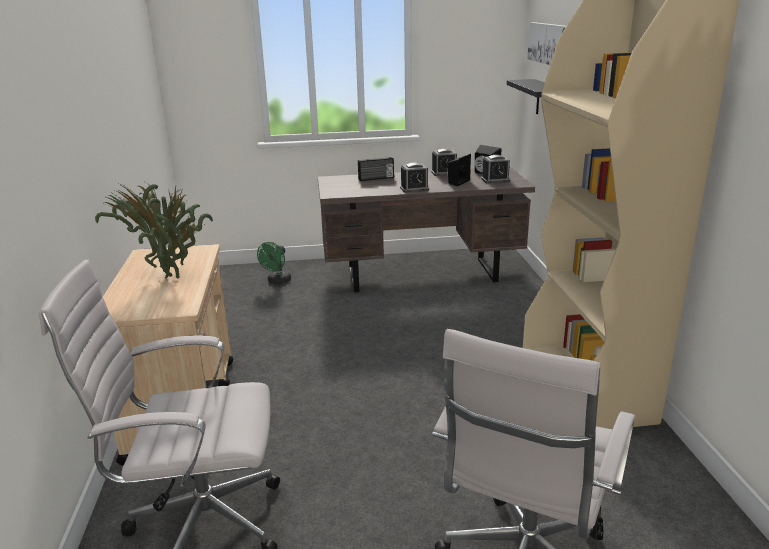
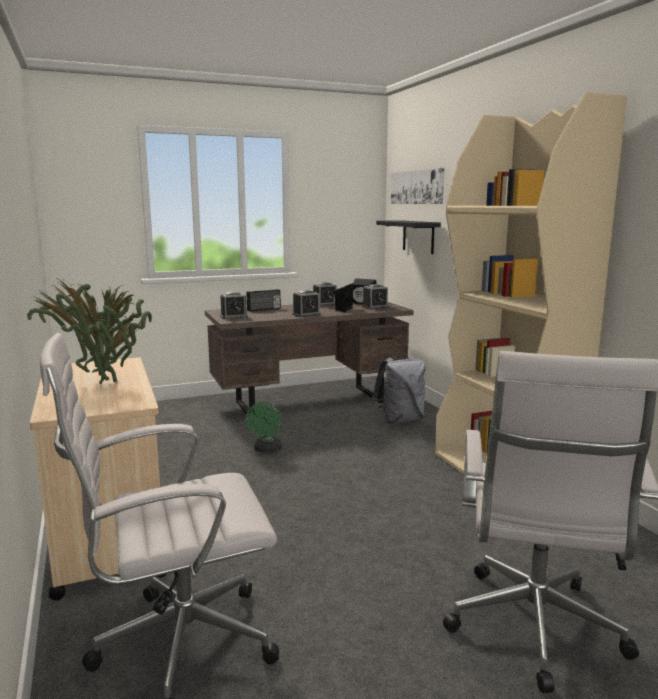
camera: 15 degrees left, 10 degrees down
(277, 281) = (166, 417): green fan -> green fan (267, 450)
(339, 188) = (234, 316): none -> alarm clock
(506, 306) = (400, 420): none -> grey backpack

